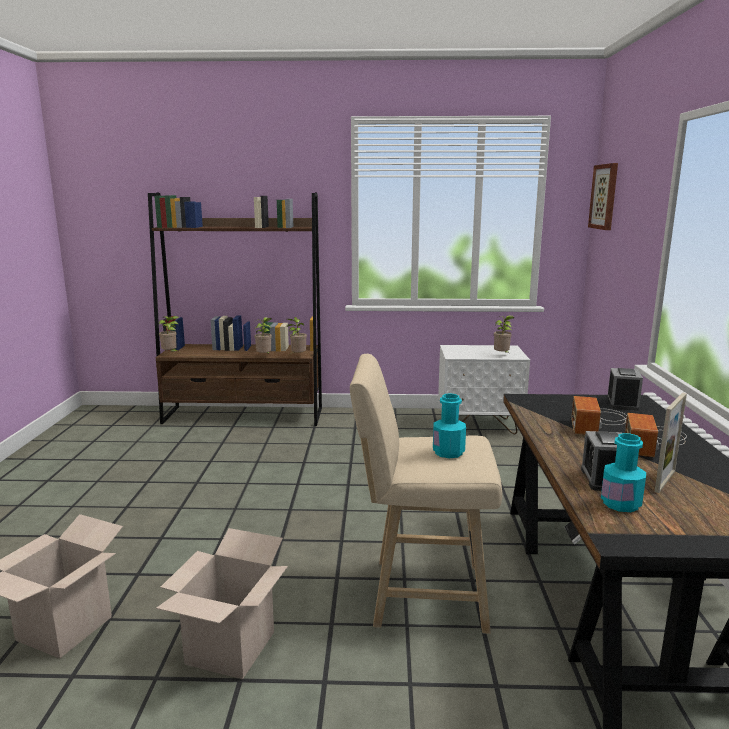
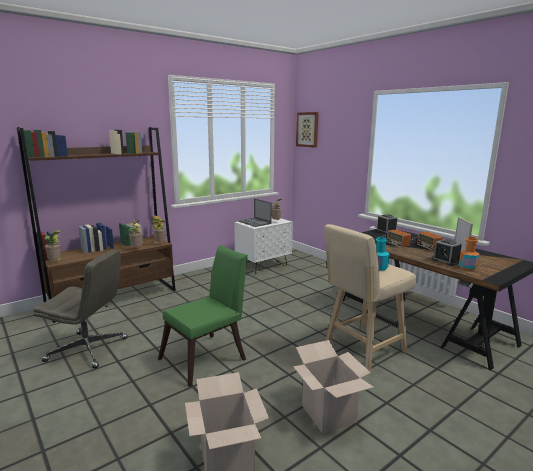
camera: 40 degrees left, 0 degrees up
(143, 461) = (88, 350): none -> grey office chair
(223, 515) = (207, 358): none -> green chair
(466, 351) = (255, 222): none -> laptop
(620, 503) = (467, 267): turquoise bottle -> orange bottle

